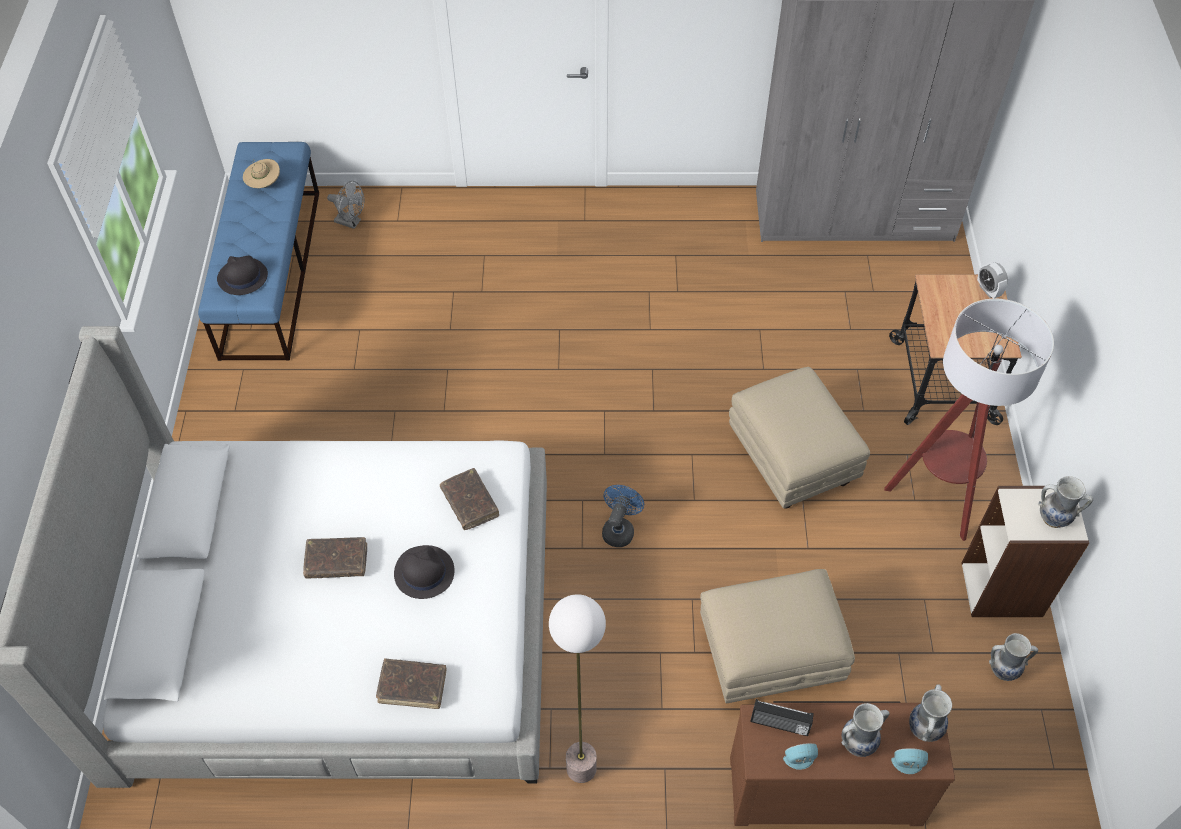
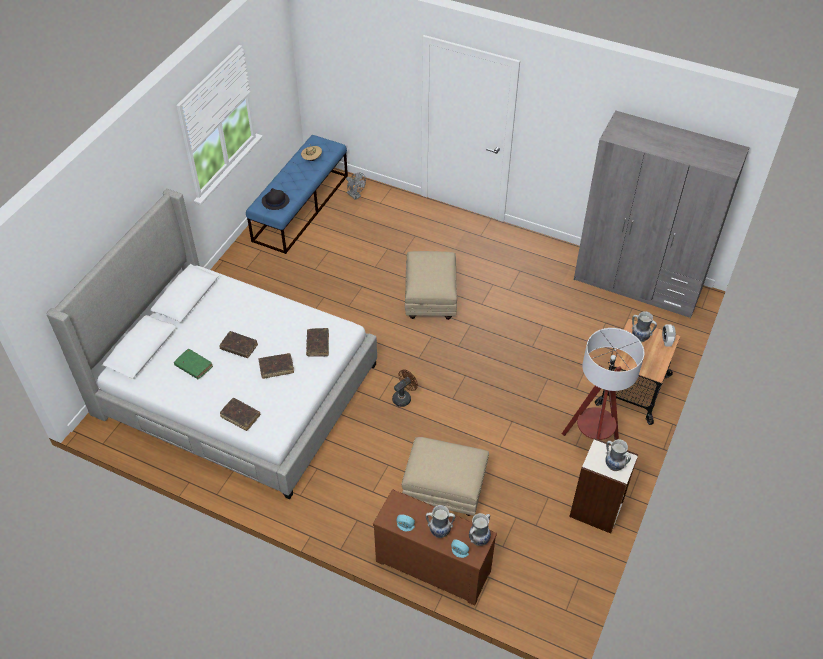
camera: 25 degrees right, 5 degrees down
(275, 630) = (194, 366): none -> green book
(423, 572) = (276, 368): black hat -> brown book
(582, 768) = (316, 502): floor lamp -> none
(619, 529) = (404, 397): blue fan -> brown fan
(779, 725) = (405, 506): radio -> none
(791, 459) = (518, 398): beige ottoman -> beige ottoman (430, 299)
(1003, 670) = (570, 550): vase -> vase (640, 337)

